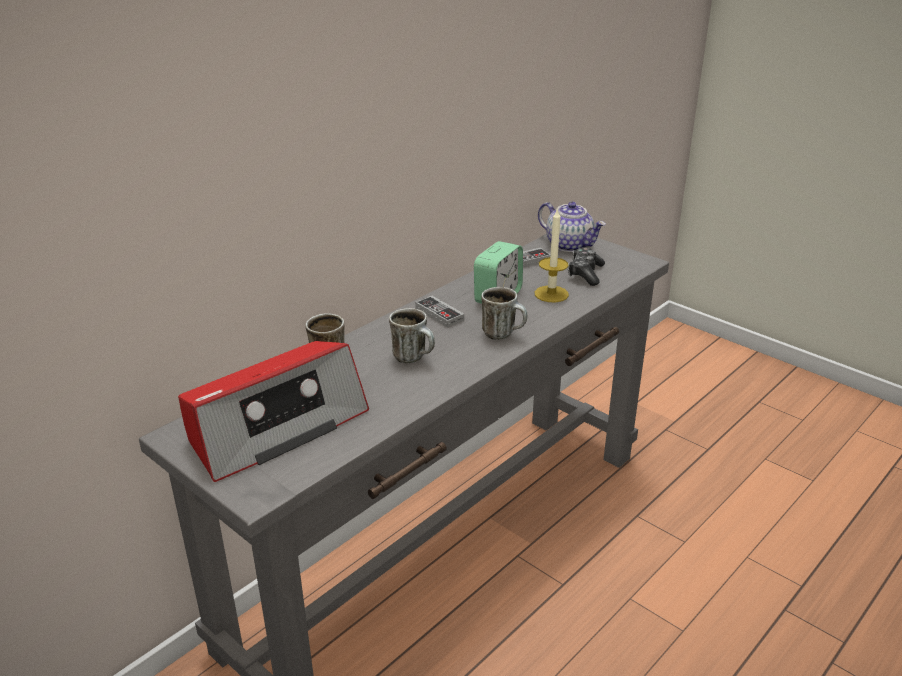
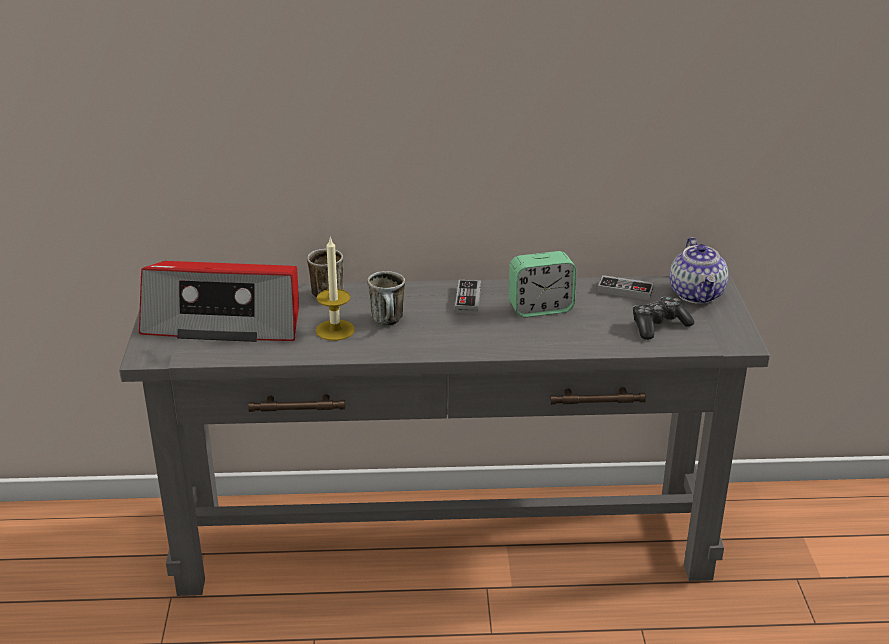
camera: 45 degrees right, 0 degrees up
(503, 334) = (487, 339): mug -> none
(551, 294) = (591, 328): candle -> candle (335, 330)

